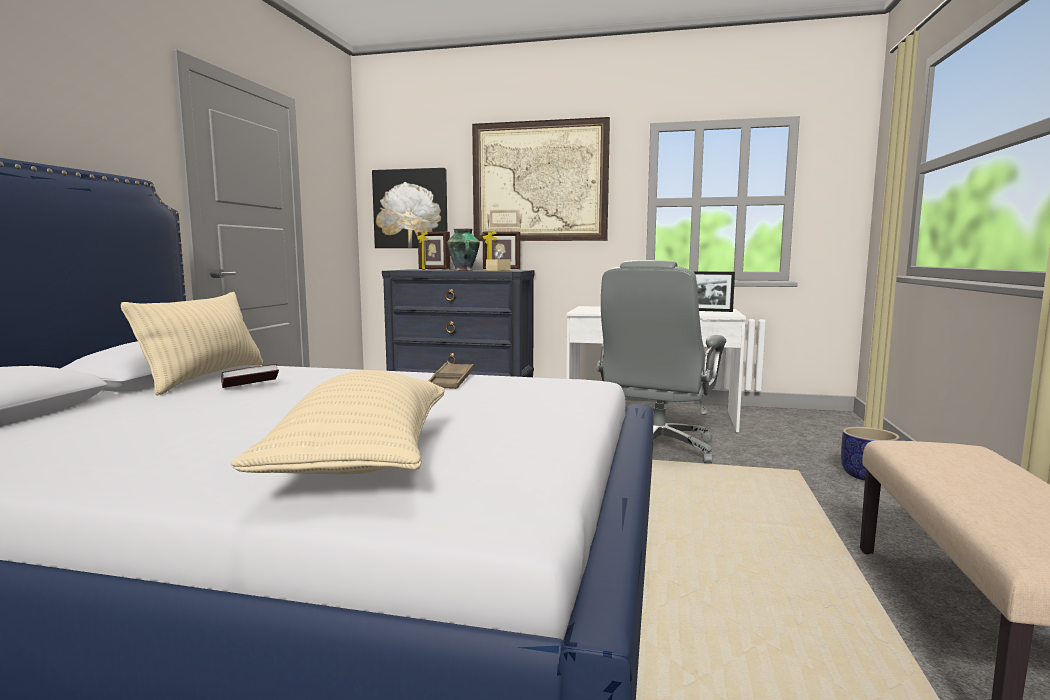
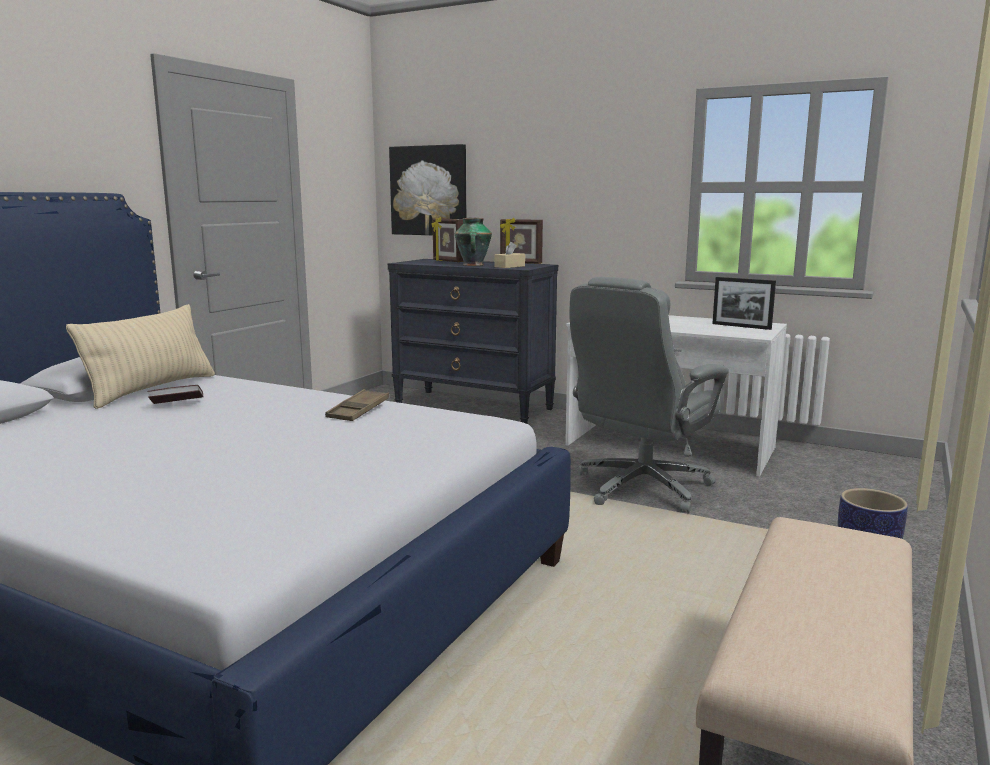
camera: 15 degrees right, 5 degrees up
(362, 459) = (177, 497): beige pillow -> none
(539, 181) = (566, 160): picture -> none

